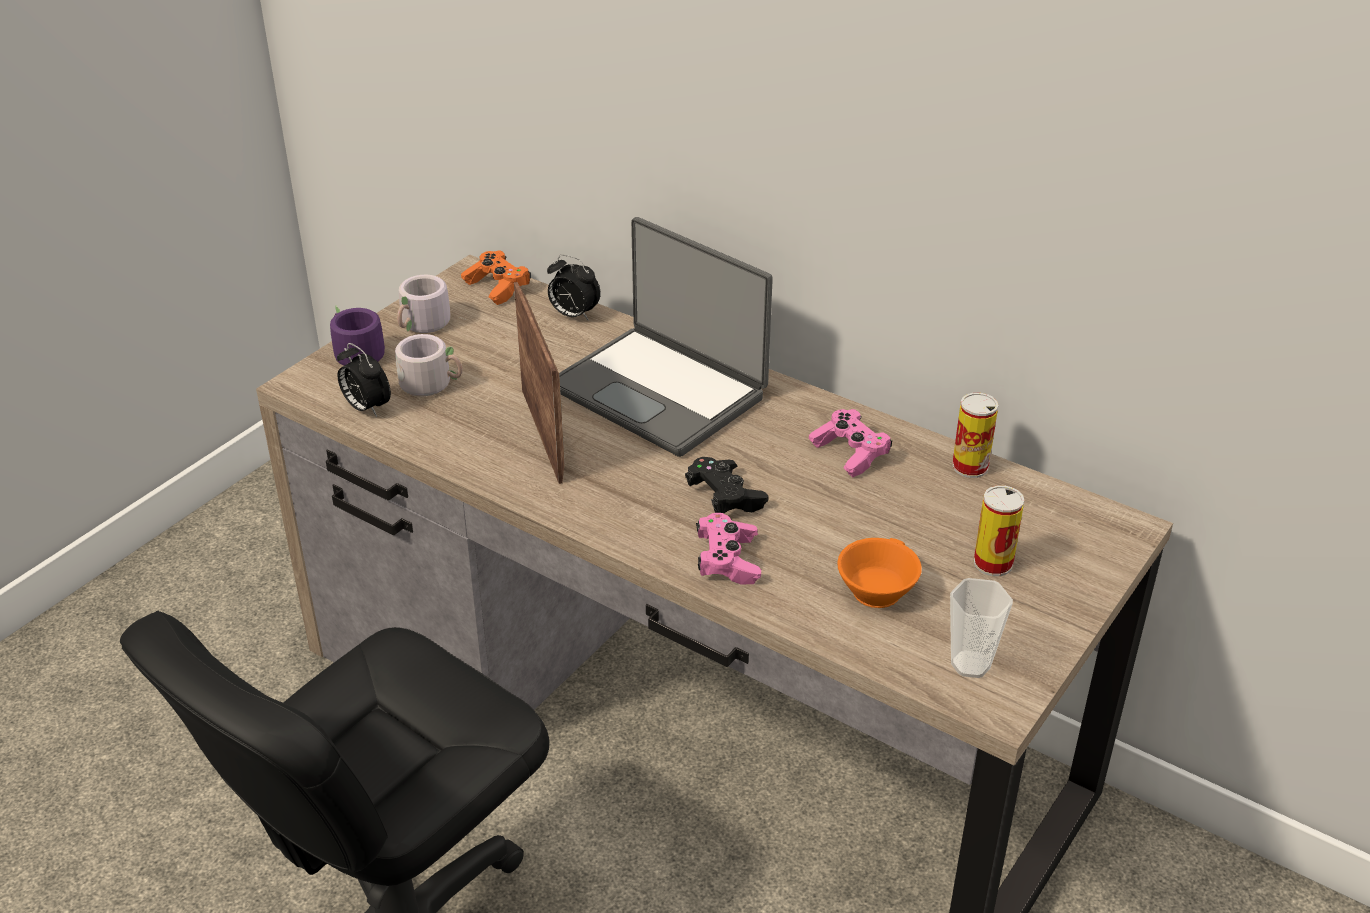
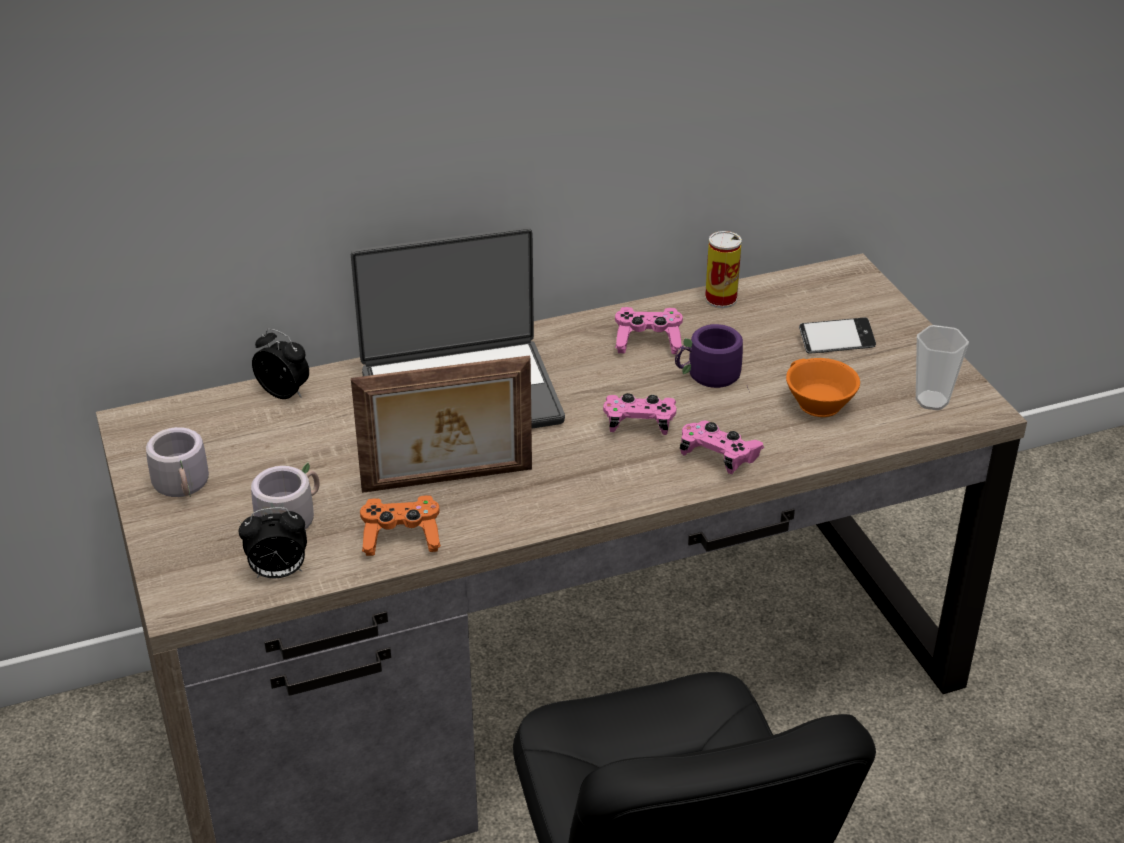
camera: 55 degrees left, 0 degrees up
(354, 355) = (177, 549): purple mug -> purple mug (708, 377)
(497, 287) = (179, 417): orange game controller -> orange game controller (401, 537)
(544, 434) = (448, 481): picture frame -> picture frame turned 150 degrees clockwise
(573, 315) = (285, 393): alarm clock -> alarm clock turned 120 degrees counterclockwise
(725, 497) = (639, 423): black game controller -> pink game controller
(993, 563) = (836, 341): can -> phone

